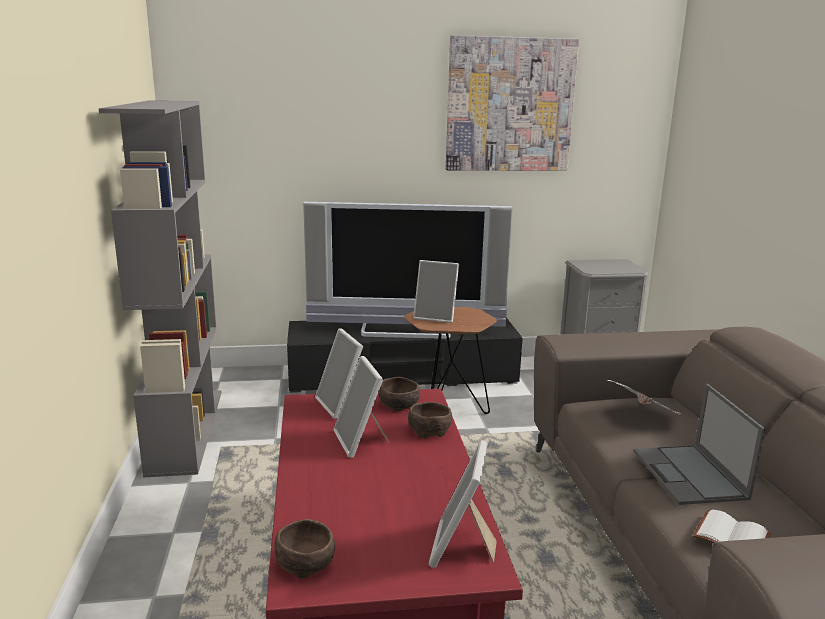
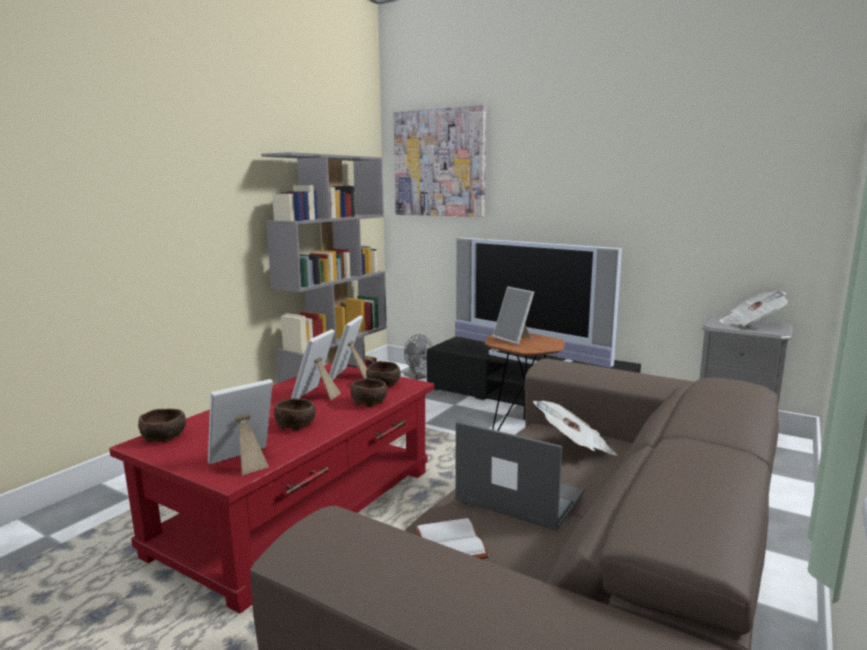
camera: 40 degrees right, 5 degrees down
(254, 382) = (416, 377): none -> grey fan
(415, 484) = (295, 424): none -> brown bowl
(509, 105) = (650, 153): picture -> picture (439, 163)
(607, 264) = (751, 323): none -> newspaper
(690, 475) = (518, 496): laptop -> laptop turned 90 degrees clockwise

